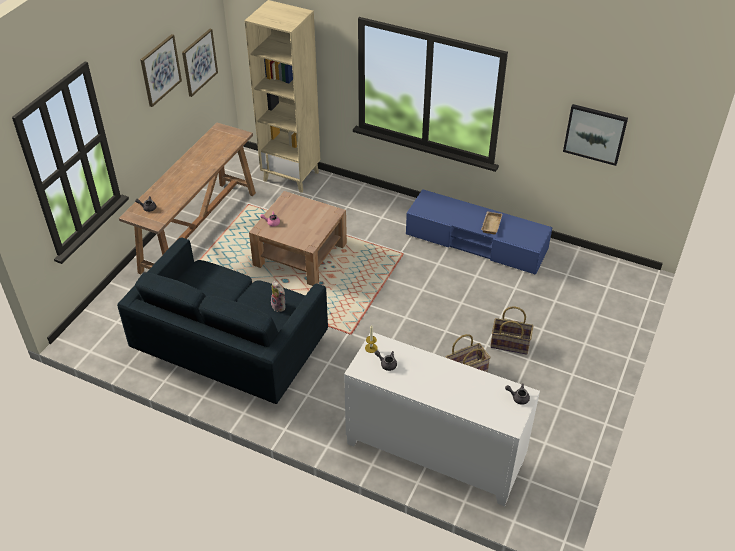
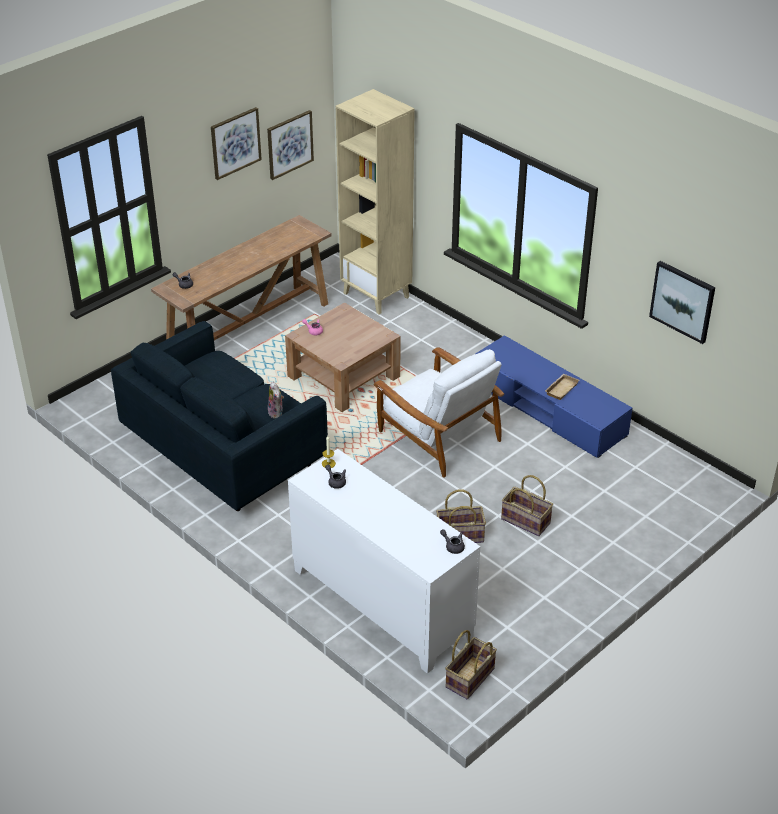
camera: 20 degrees right, 5 degrees down
(403, 287) = (437, 435): none -> white armchair
(541, 499) = (470, 678): none -> basket

